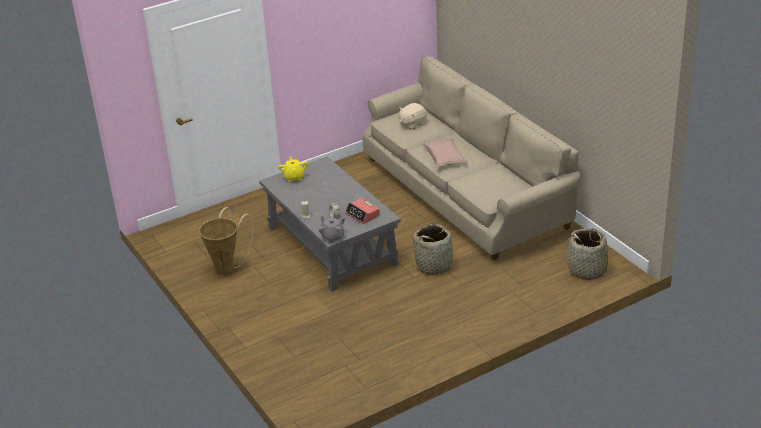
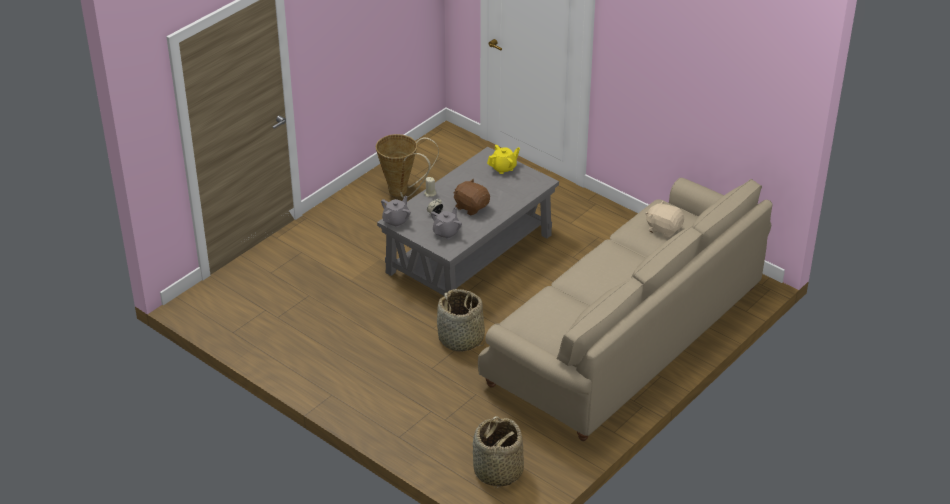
camera: 70 degrees right, 5 degrees up
(336, 199) = (471, 207): none -> brown plush toy
(362, 215) = (446, 232): alarm clock -> grey teapot
(444, 156) = (601, 270): beige pillow -> none

